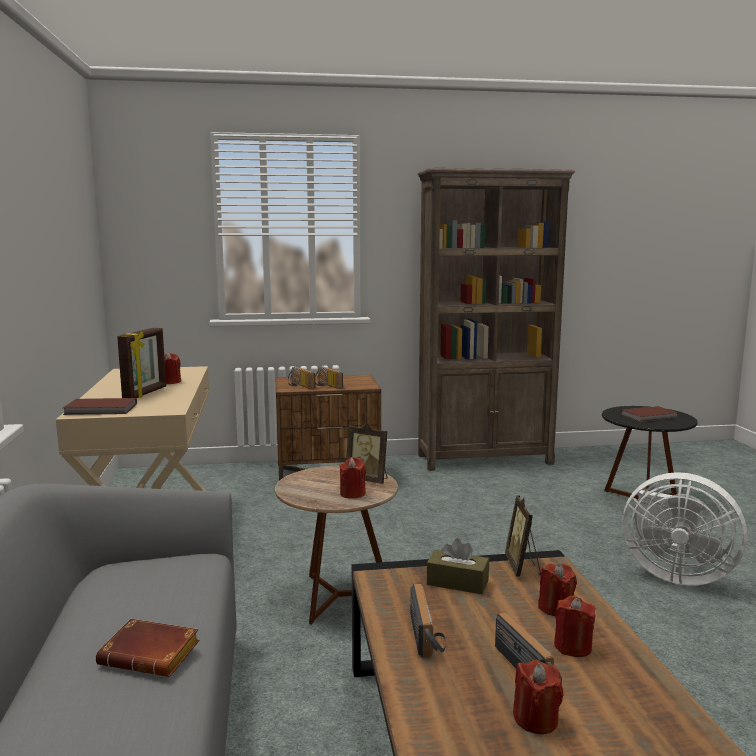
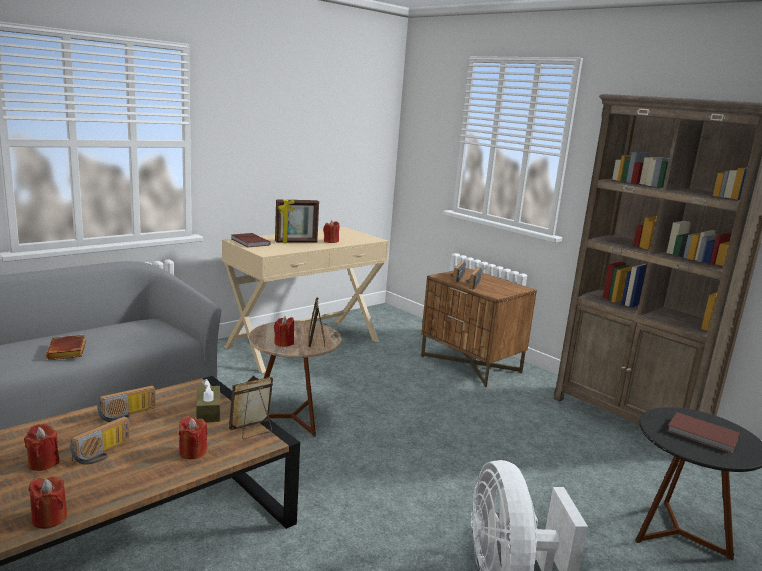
camera: 55 degrees right, 5 degrees up
(573, 647) = (138, 465): red candle -> red candle (49, 518)

